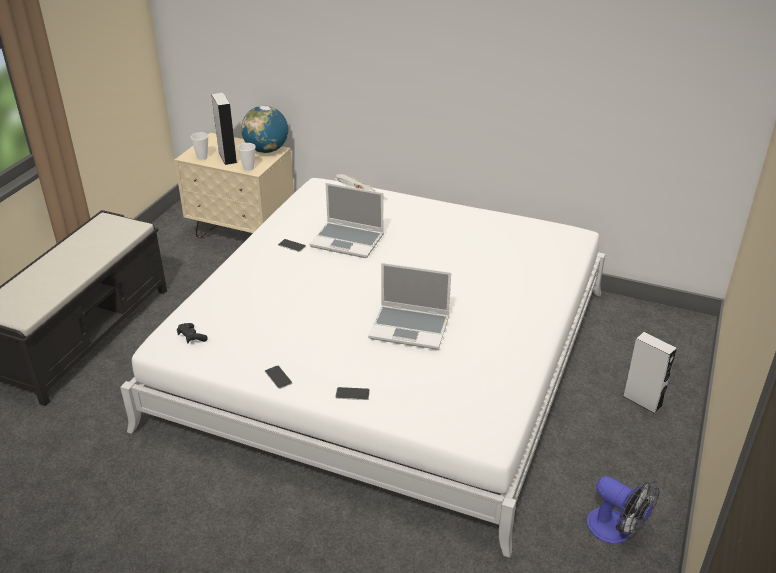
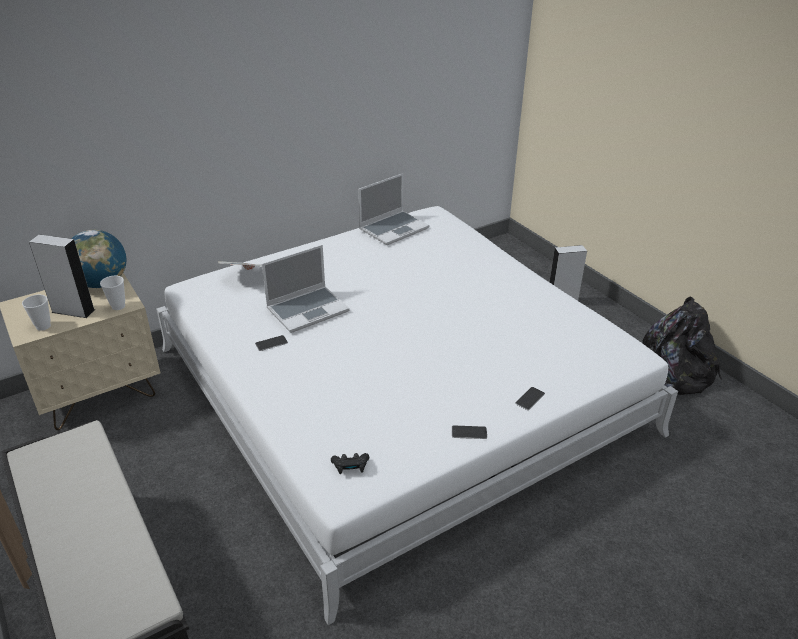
camera: 55 degrees left, 0 degrees up
(410, 328) = (472, 331): laptop -> laptop (394, 228)
(616, 530) = (672, 375): fan -> black backpack

